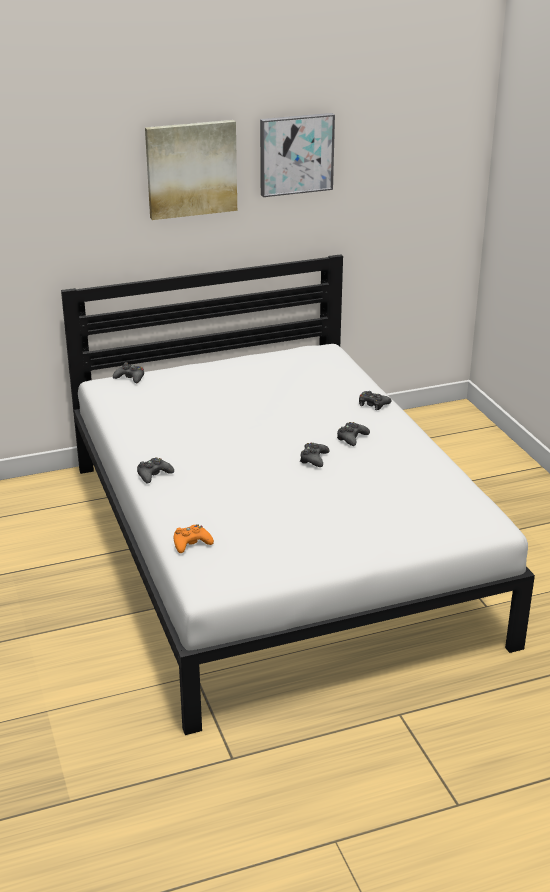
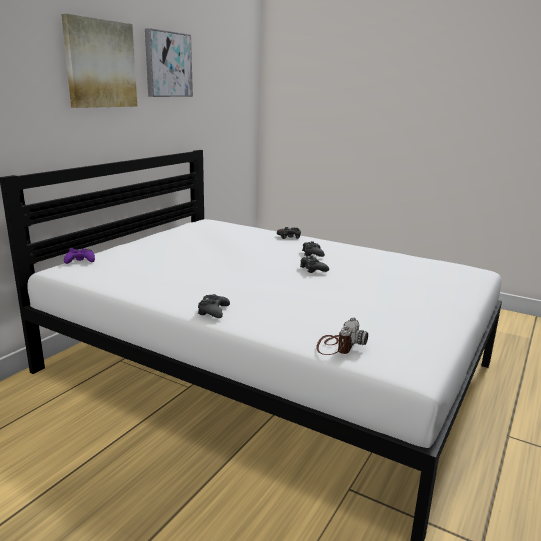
camera: 40 degrees left, 10 degrees down
(130, 378) = (80, 261): black game controller -> purple game controller
(191, 543) = (338, 345): orange game controller -> camera

